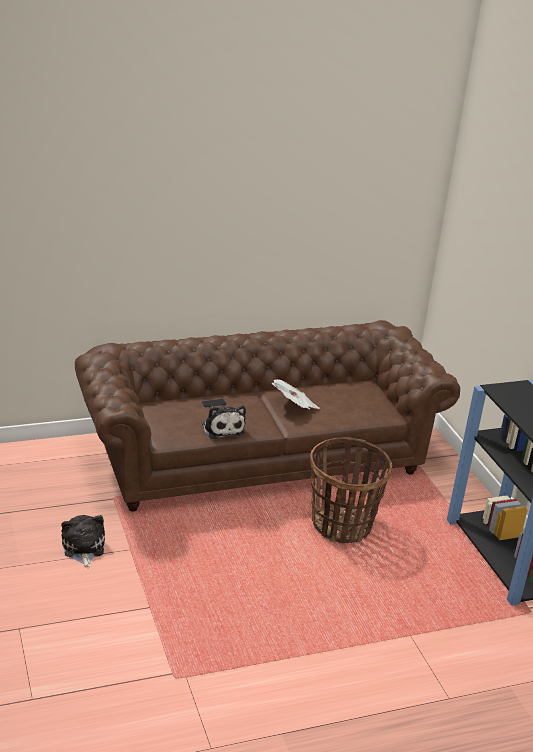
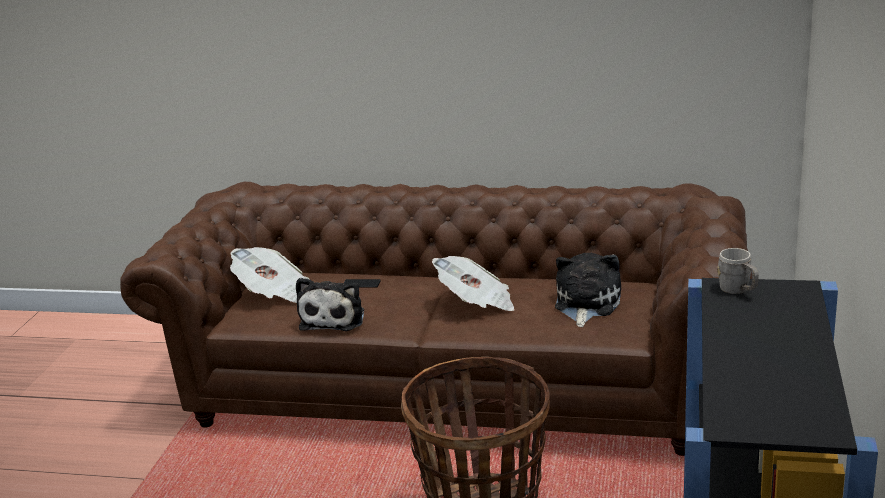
camera: 35 degrees right, 5 degrees down
(83, 548) = (91, 463): plush toy -> plush toy (585, 304)
(166, 417) = (274, 293): none -> newspaper
(502, 390) = (738, 291): none -> grey mug

